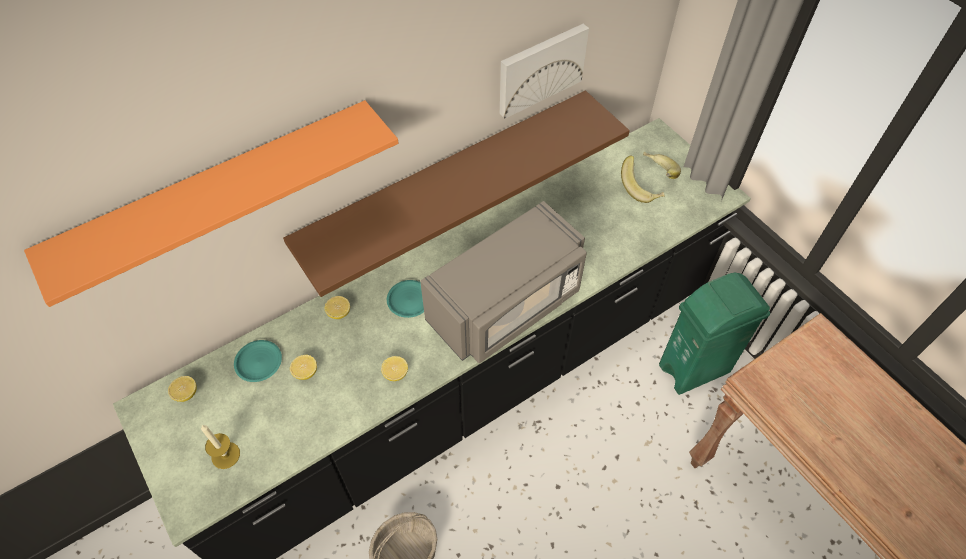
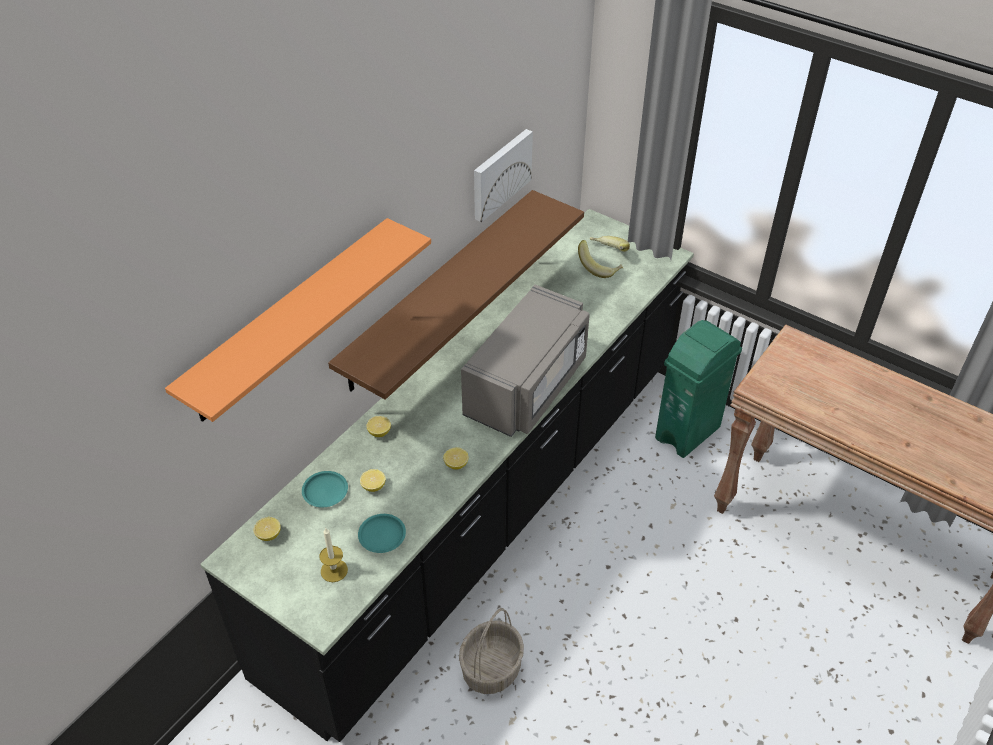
camera: 20 degrees left, 10 degrees down
(409, 300) = (439, 405): turquoise plate -> turquoise plate (382, 535)

